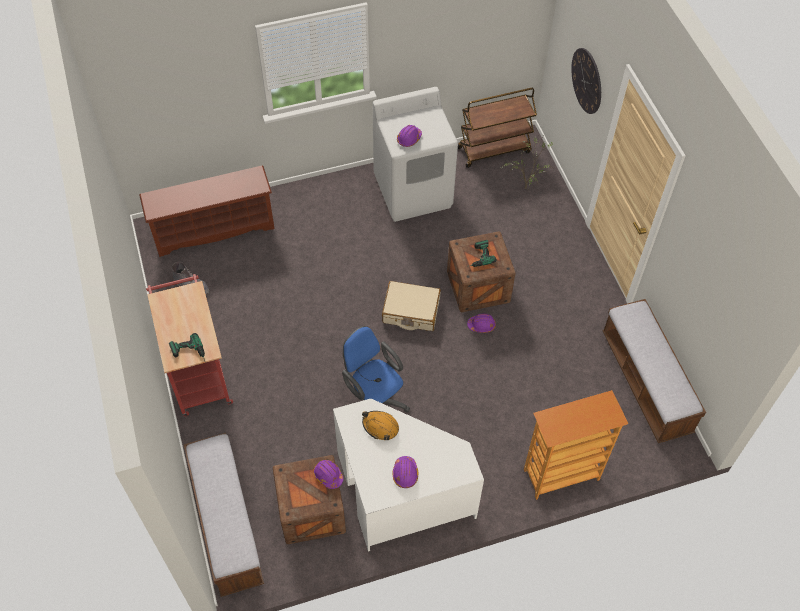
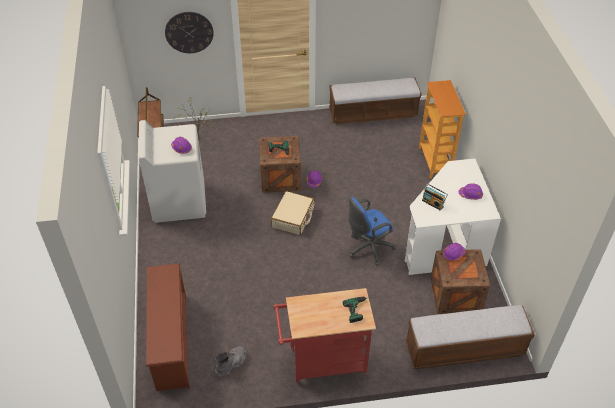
camera: 80 degrees left, 10 degrees down
(380, 426) = (433, 203): orange hard hat -> radio

